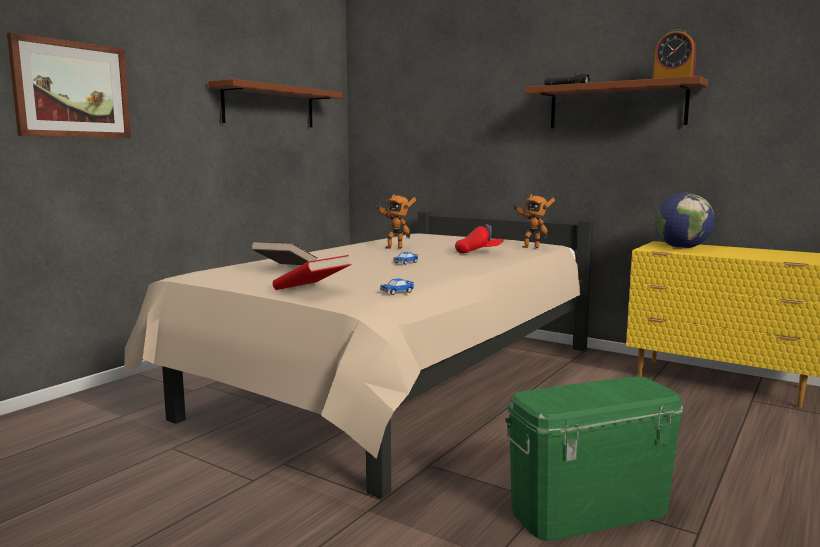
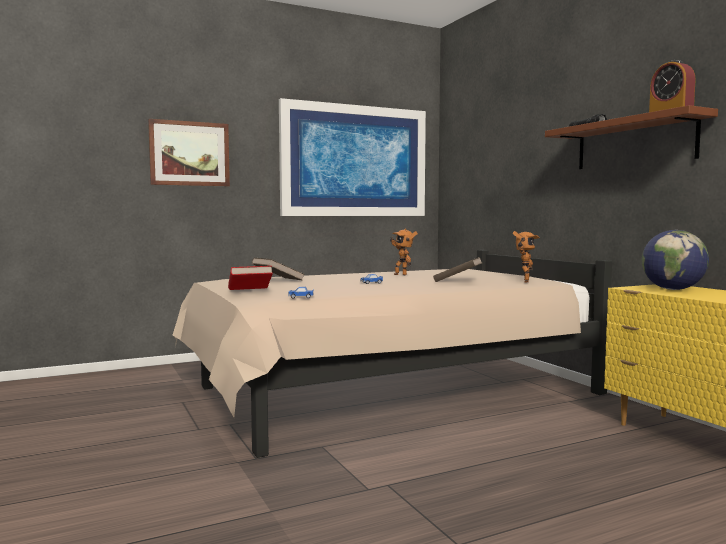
camera: 30 degrees right, 5 degrees down
(269, 106) = (354, 161): brown shelf -> picture
(478, 252) = (457, 281): red cap -> brown book
(531, 247) = (523, 281): toy robot -> toy robot turned 120 degrees counterclockwise
(589, 509) = (393, 503): green storage box -> none

